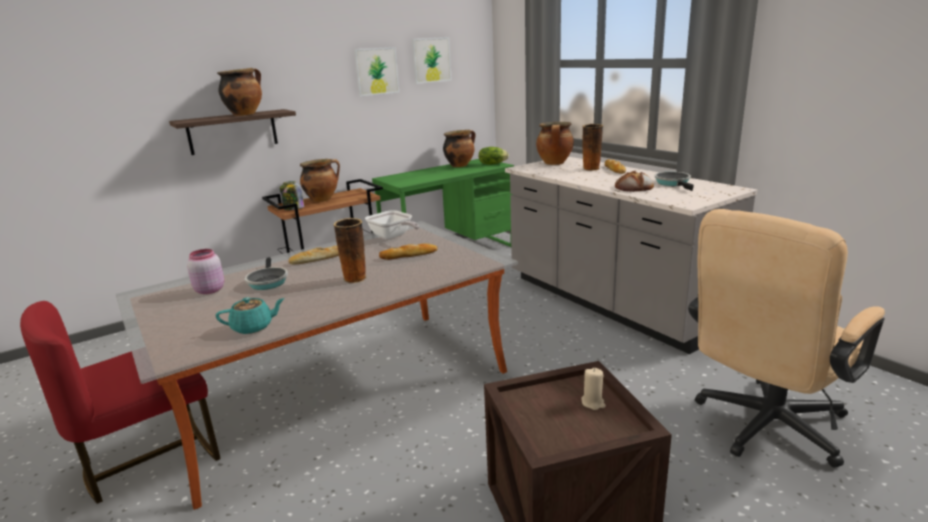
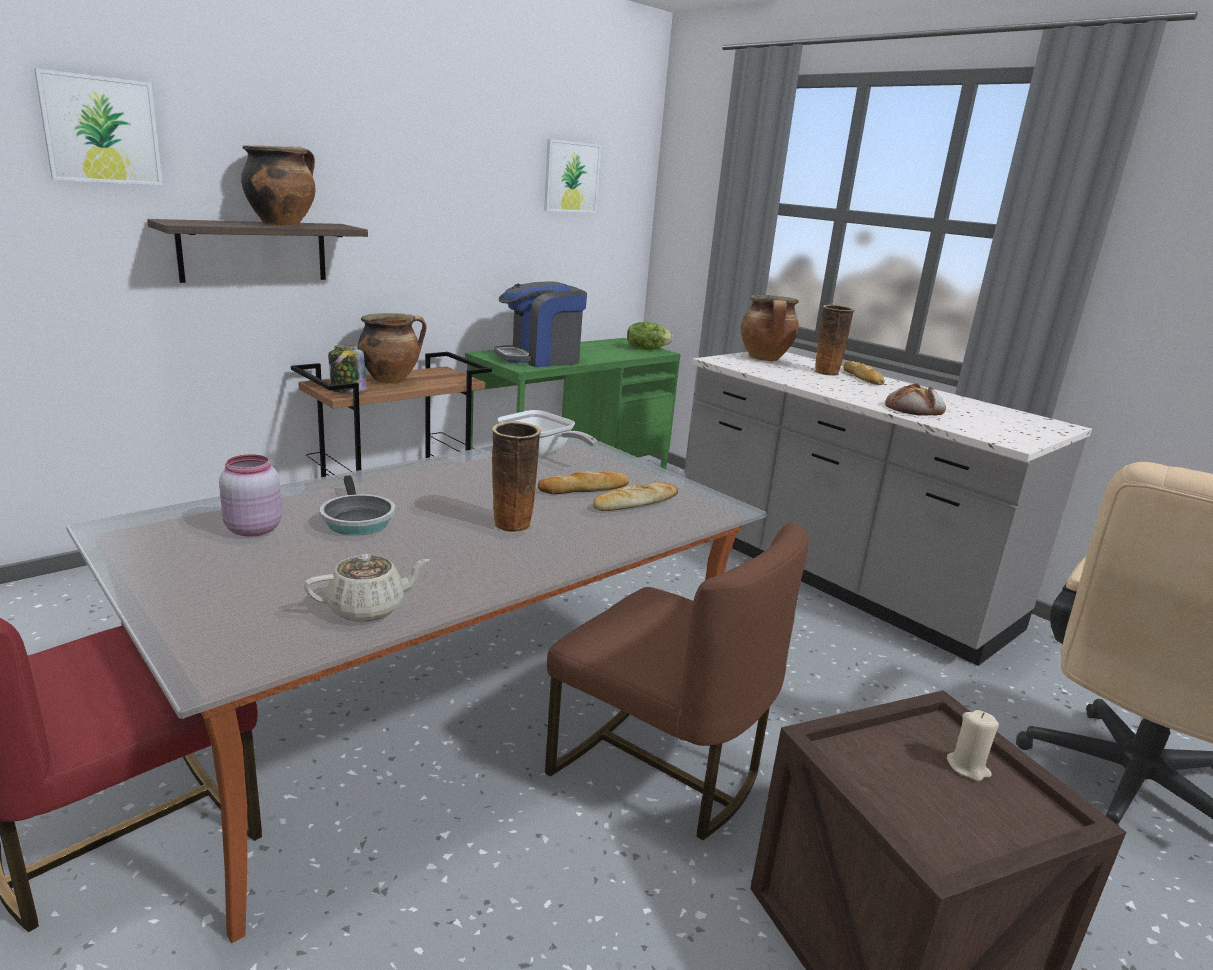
camera: 10 degrees left, 0 degrees up
(253, 327) = (368, 608): turquoise teapot -> beige teapot
(318, 258) = (430, 483): bread -> bread (635, 503)
(376, 71) = (490, 182): picture -> picture (101, 130)
(417, 177) = (540, 359): none -> coffee machine
(454, 420) = (660, 768): none -> brown chair
(460, 165) = (597, 346): cooking pot -> none
(673, 183) = (966, 408): frying pan -> none

